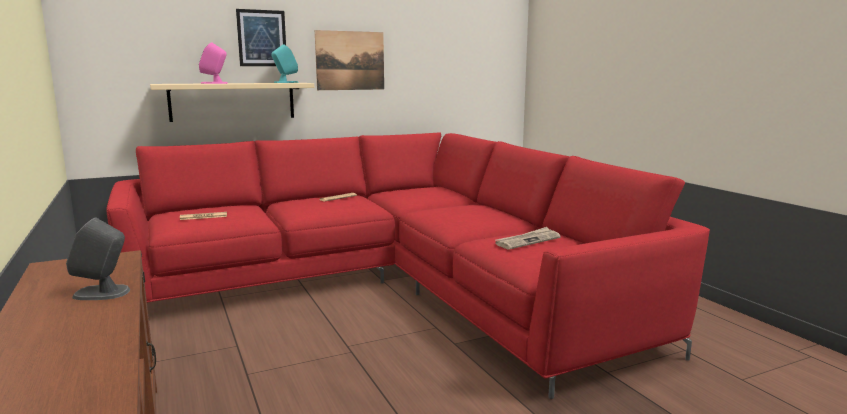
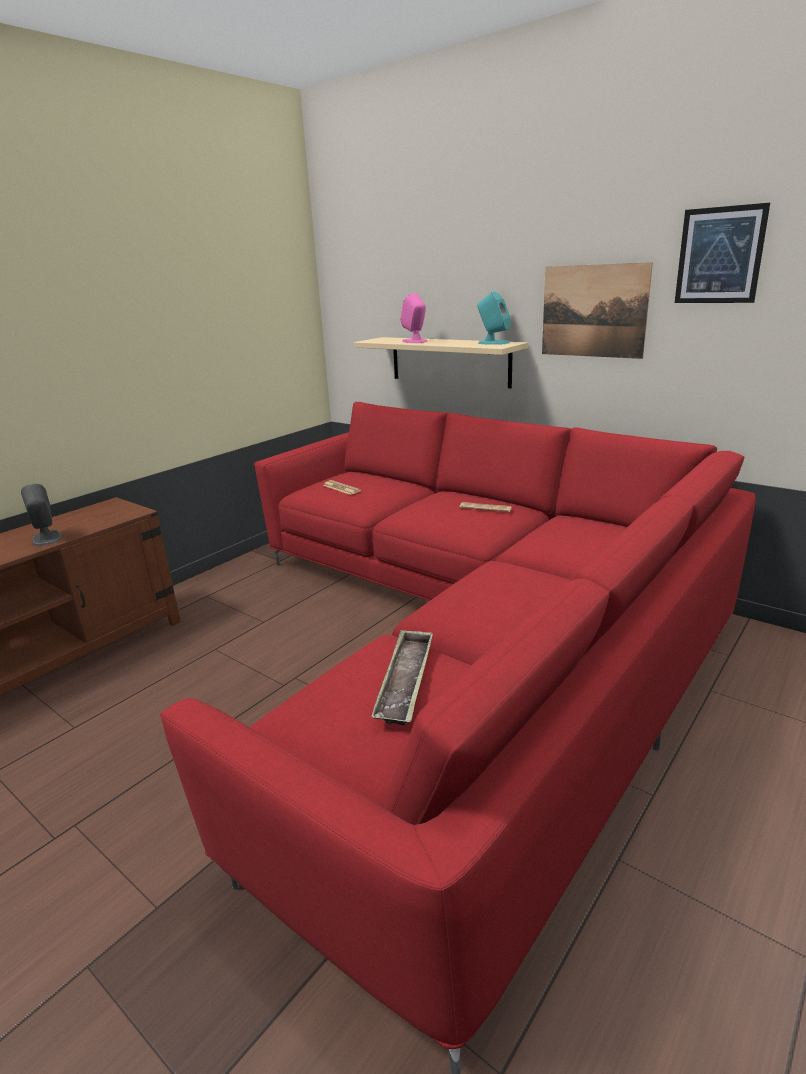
camera: 65 degrees right, 10 degrees up
(262, 38) = (482, 282): picture -> picture (719, 255)
(527, 241) = (406, 681): newspaper -> tray

